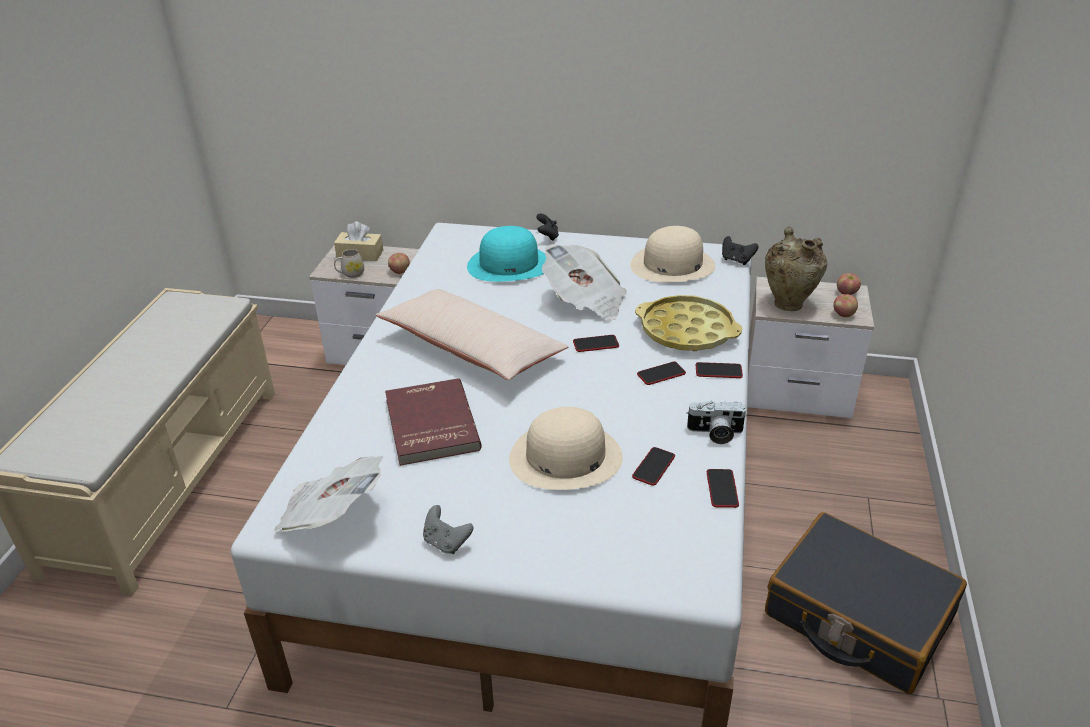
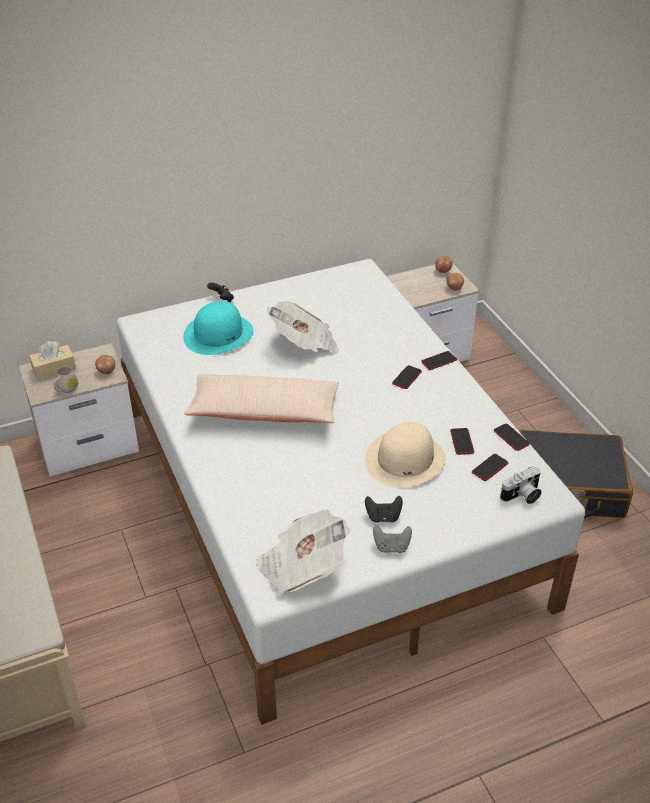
camera: 35 degrees left, 5 degrees up
(429, 425) = (296, 478): red book -> none
(595, 344) = (344, 373): phone -> phone (490, 468)
(672, 265) = (335, 292): beige hat -> none
(686, 331) = (393, 340): yellow tray -> none
(715, 433) = (475, 404): camera -> camera (522, 496)
(736, 260) = (374, 272): black game controller -> black game controller (383, 517)
(788, 303) = (414, 292): beige vase -> none

